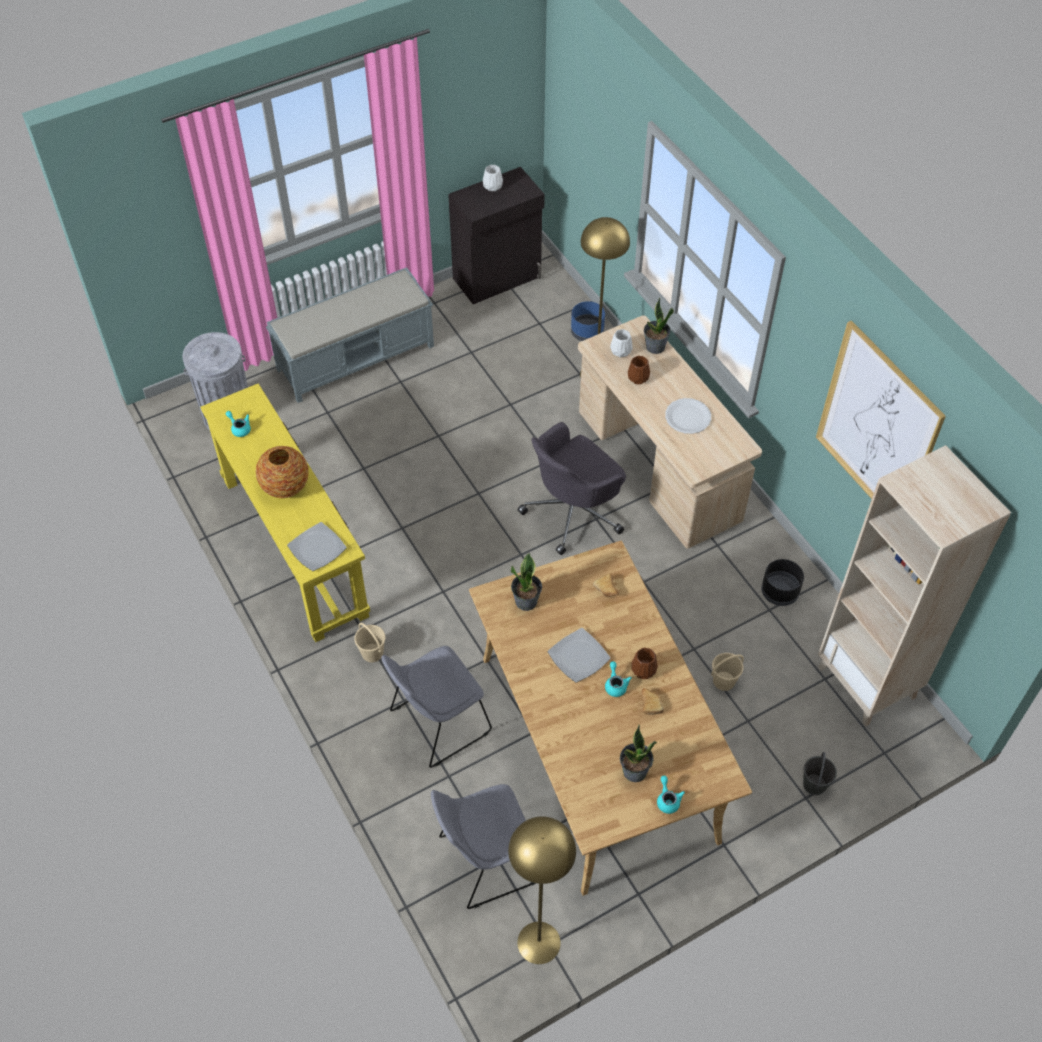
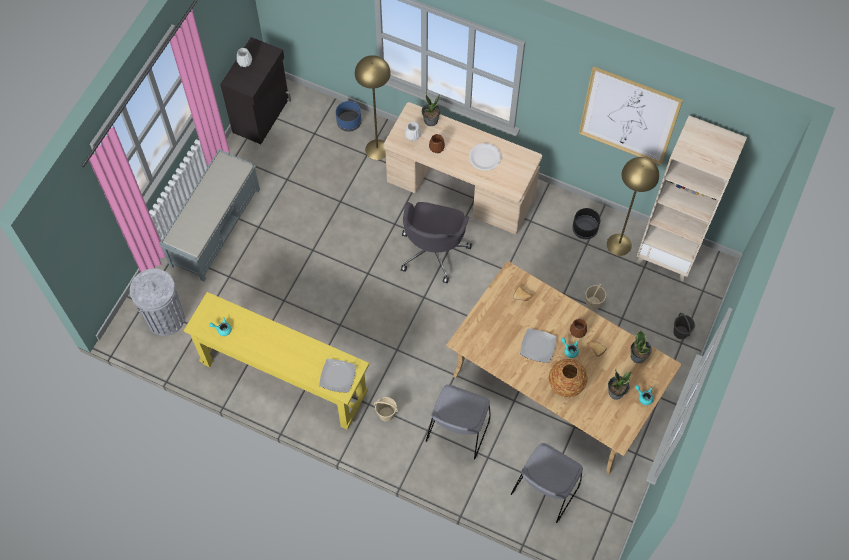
camera: 35 degrees left, 10 degrees up
(285, 486) = (284, 349): vase -> vase (566, 384)
(526, 601) = (484, 332): potted plant -> potted plant (638, 356)
(538, 942) = (605, 515): yellow floor lamp -> yellow floor lamp (619, 244)

